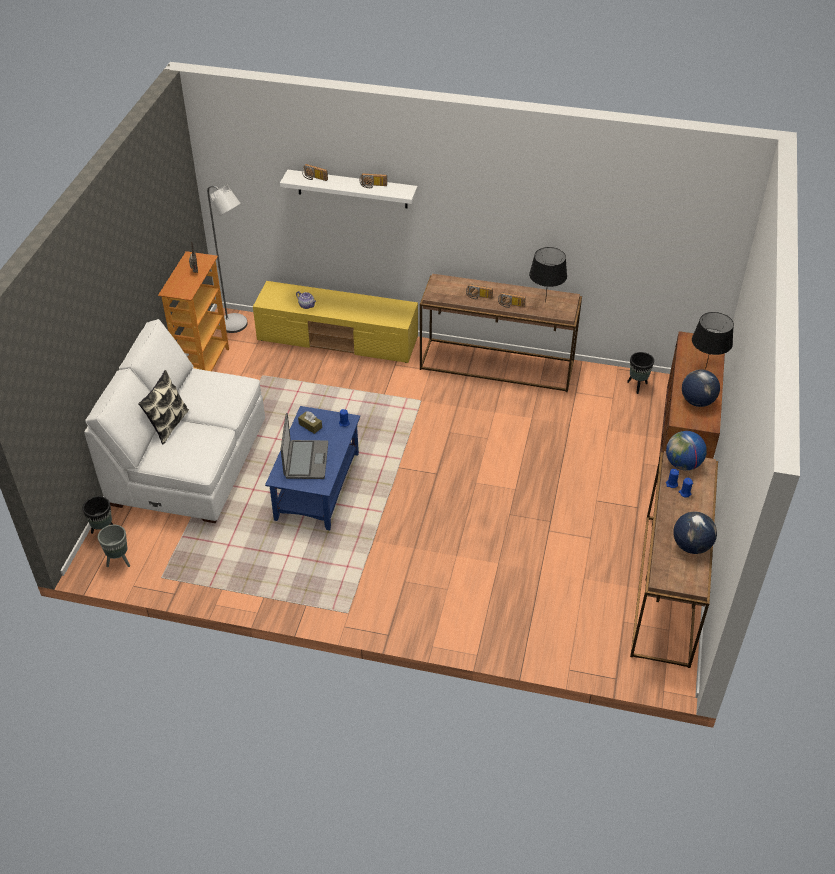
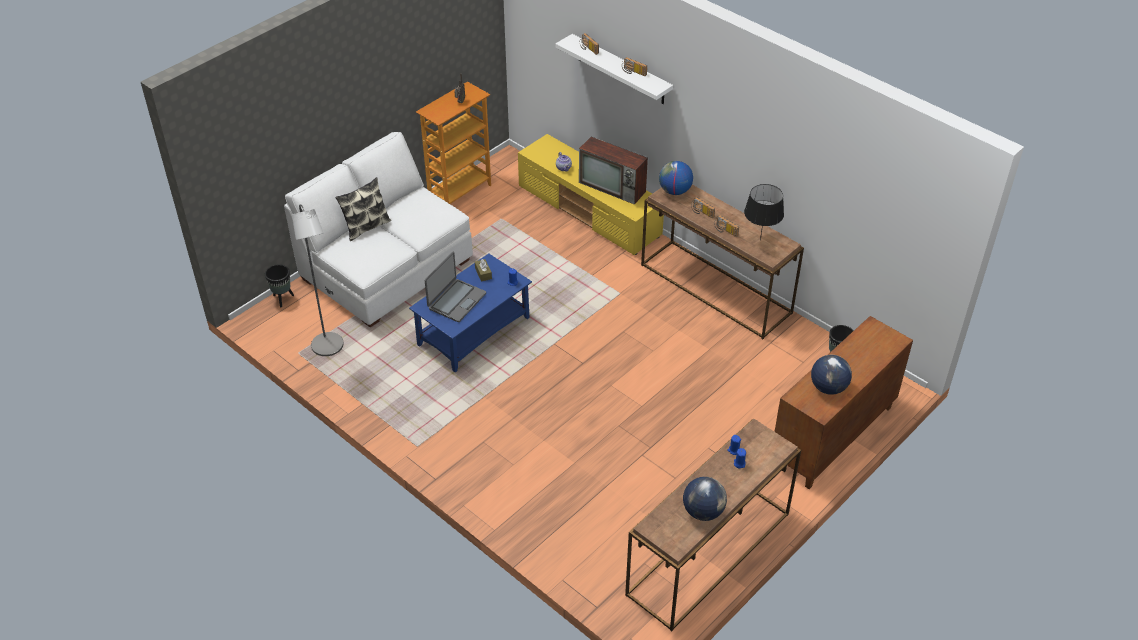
camera: 30 degrees right, 0 degrees up
(119, 561) = (277, 326): grey planter -> none
(237, 326) = (513, 167): grey floor lamp -> grey floor lamp (329, 349)
(364, 307) = (613, 187): none -> television
(683, 464) = (760, 437): globe -> globe (675, 191)
(705, 369) = (864, 361): black table lamp -> none

